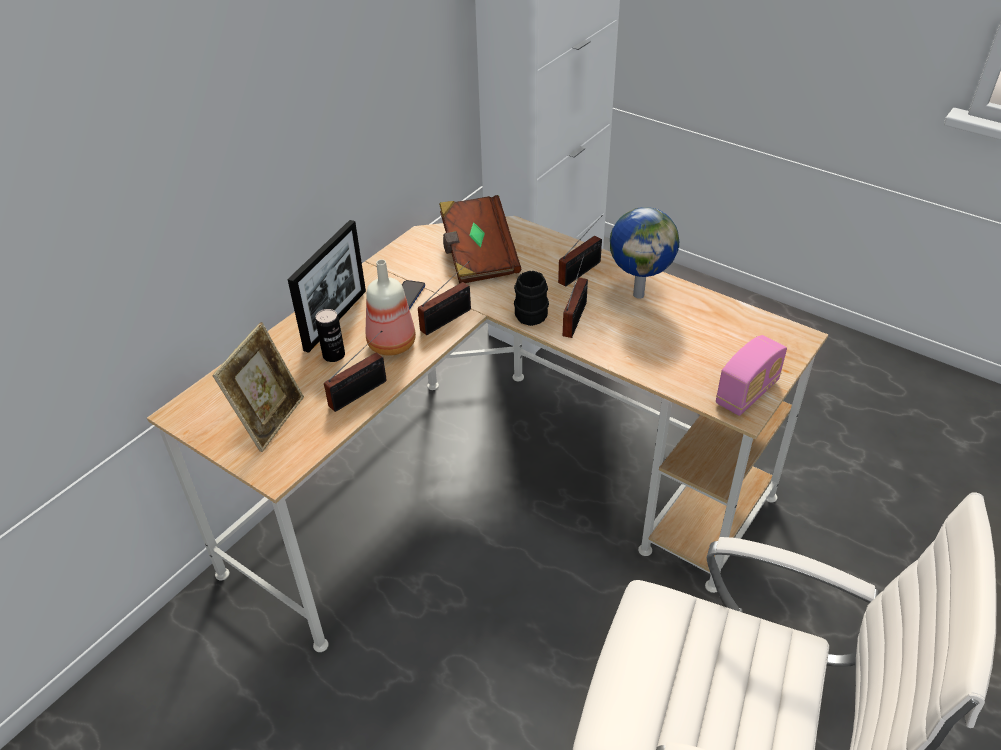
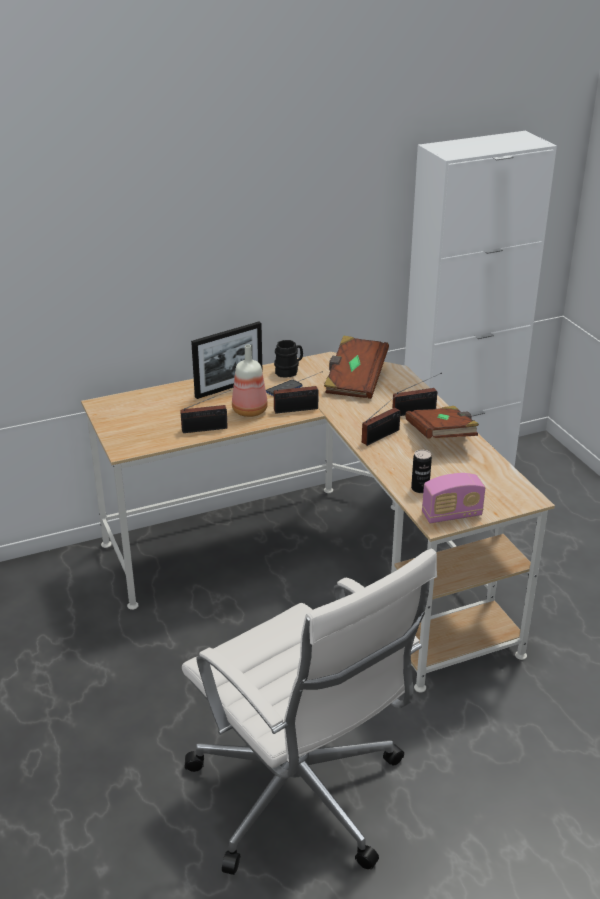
camera: 30 degrees right, 10 degrees down
(270, 420) = (144, 424): picture frame -> none
(334, 355) = (210, 405): can -> can (420, 488)
(533, 312) = (357, 423): black mug -> black mug (289, 371)
(639, 294) = (441, 437): globe -> brown book

